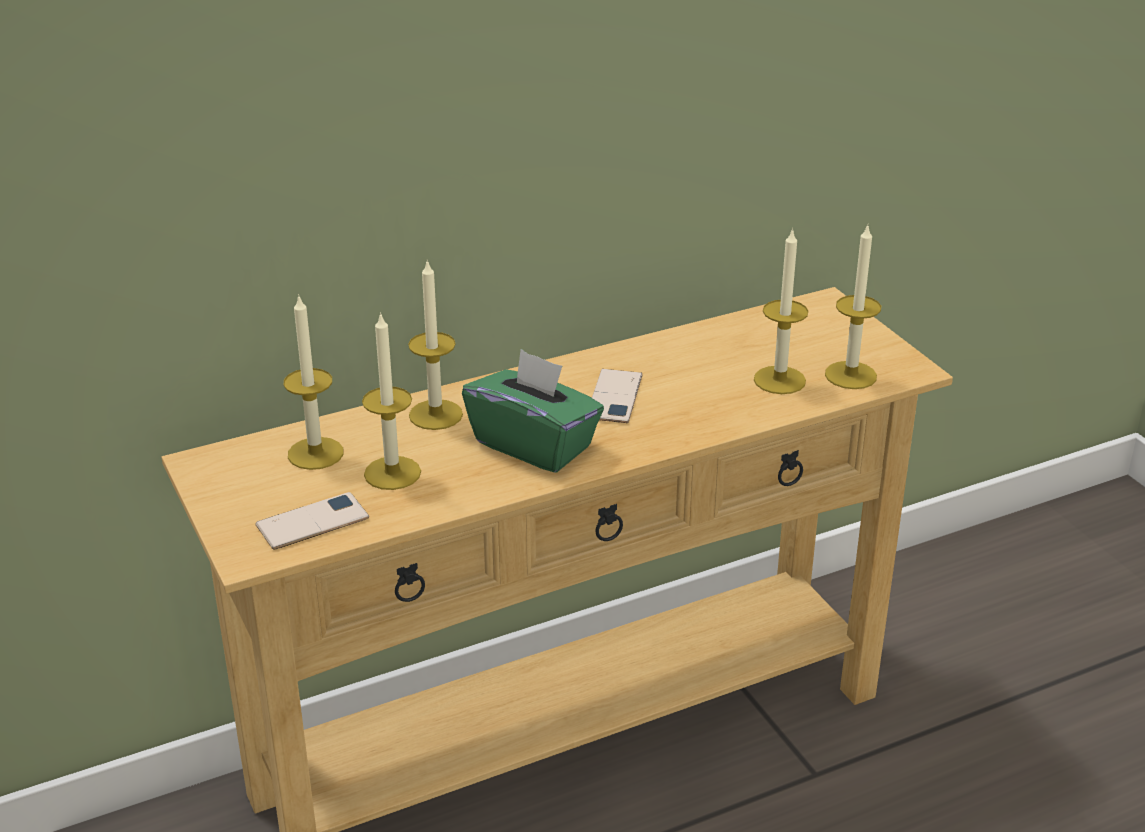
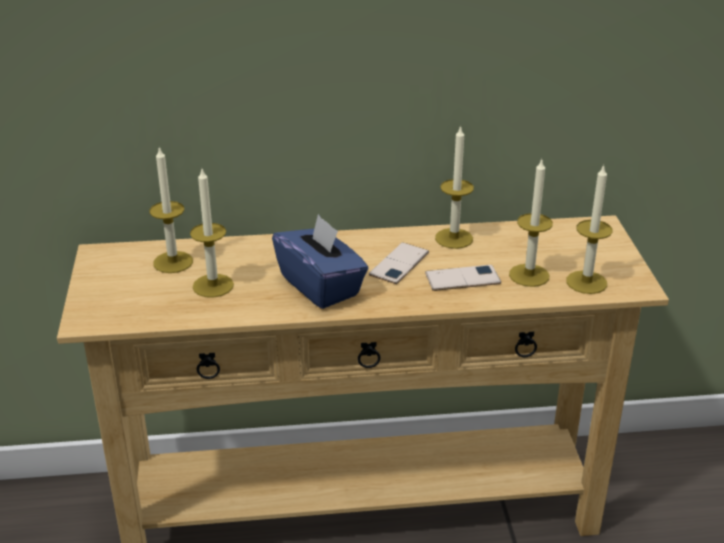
camera: 20 degrees right, 0 degrees up
(312, 522) = (139, 307): phone -> phone (462, 278)
(435, 415) = (268, 252): candle -> candle (454, 238)
(534, 444) = (321, 286): green tissue box -> blue tissue box

